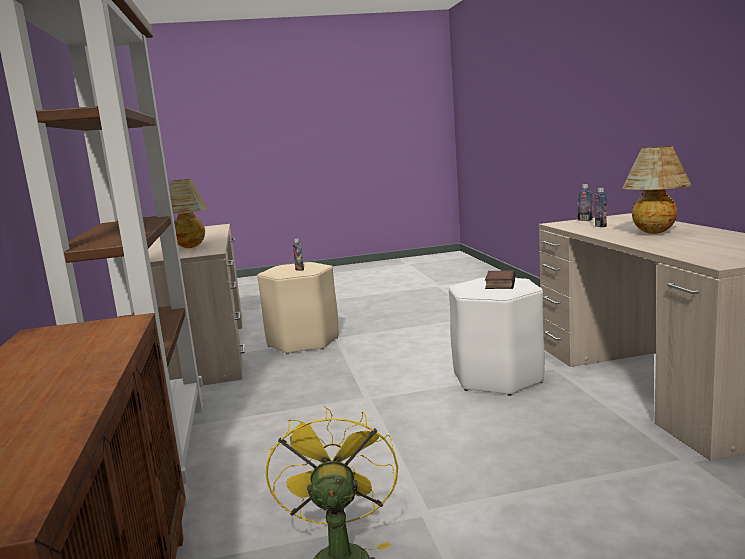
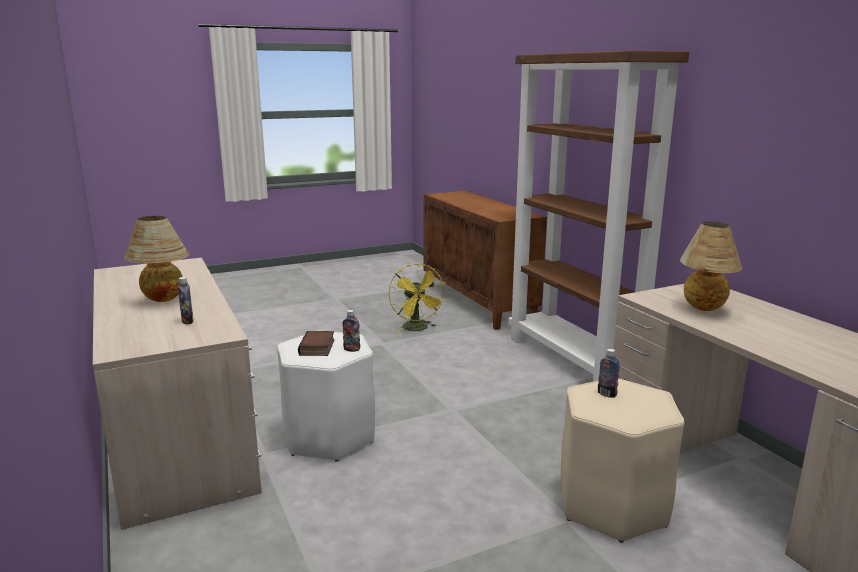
camera: 165 degrees right, 5 degrees up
(585, 220) = (181, 342): bottle -> bottle (351, 349)

